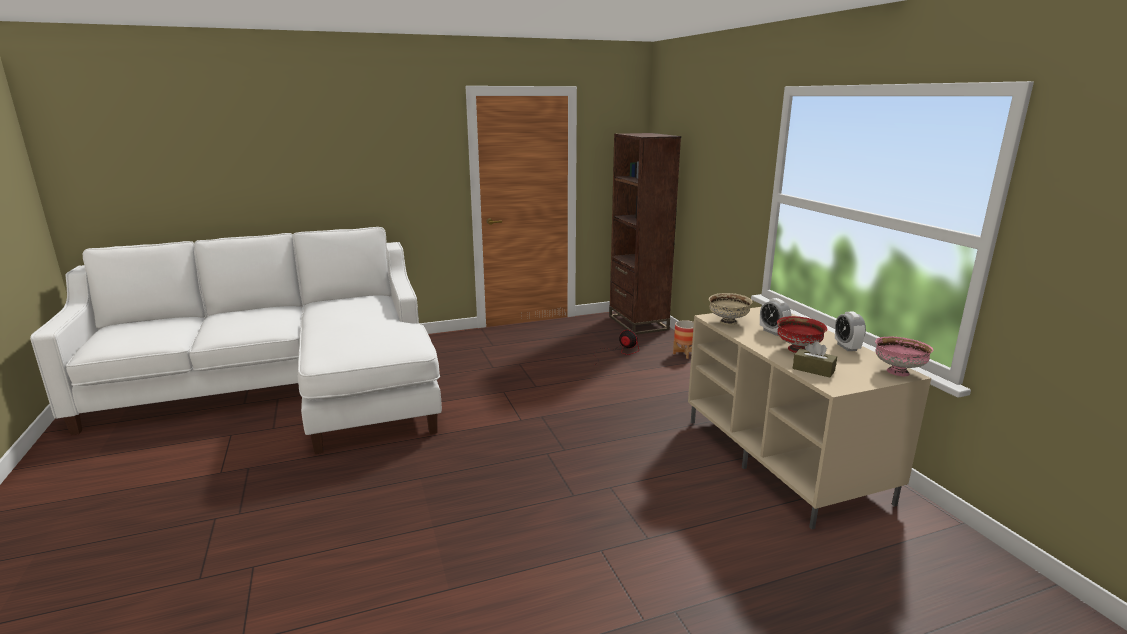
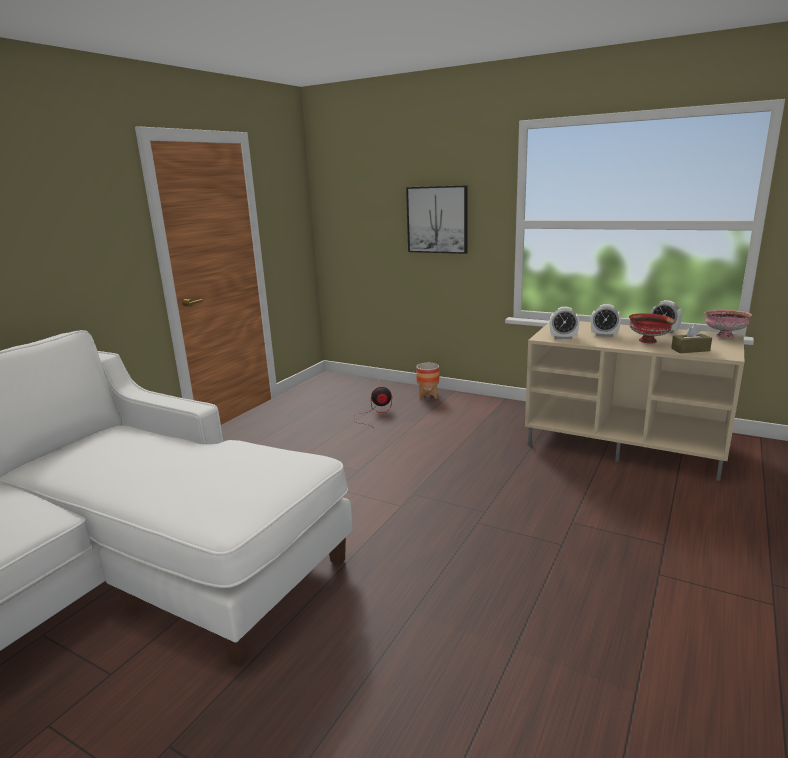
camera: 40 degrees left, 0 degrees up
(638, 323) = (346, 384): brown bookcase -> none
(720, 180) = (437, 219): none -> picture
(728, 322) = (563, 337): beige bowl -> alarm clock

